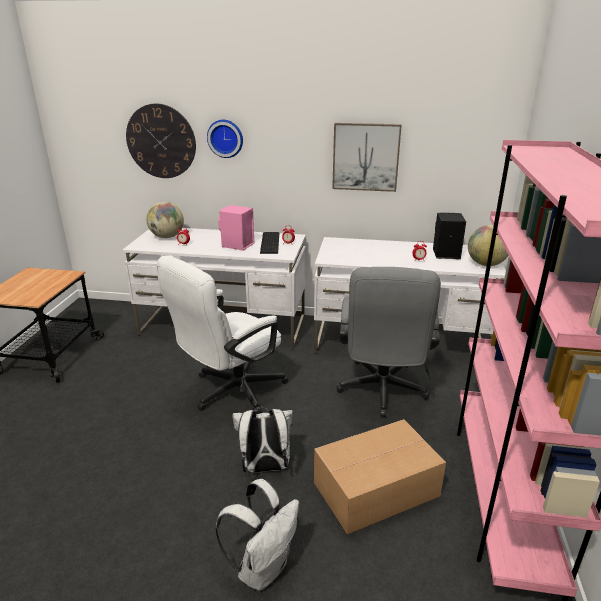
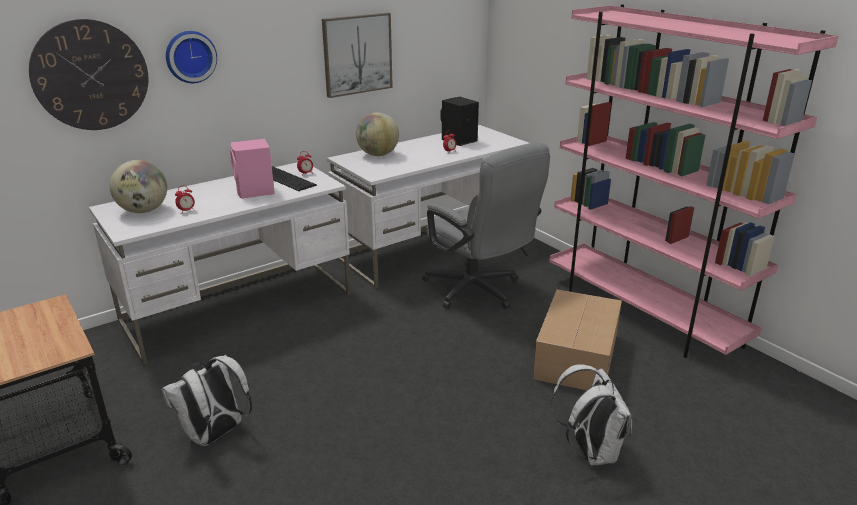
camera: 45 degrees left, 0 degrees up
(231, 392) = (355, 358): white office chair -> none
(265, 467) = (483, 393): white backpack -> white backpack (215, 435)
(485, 264) = (501, 139): globe -> globe (378, 155)

